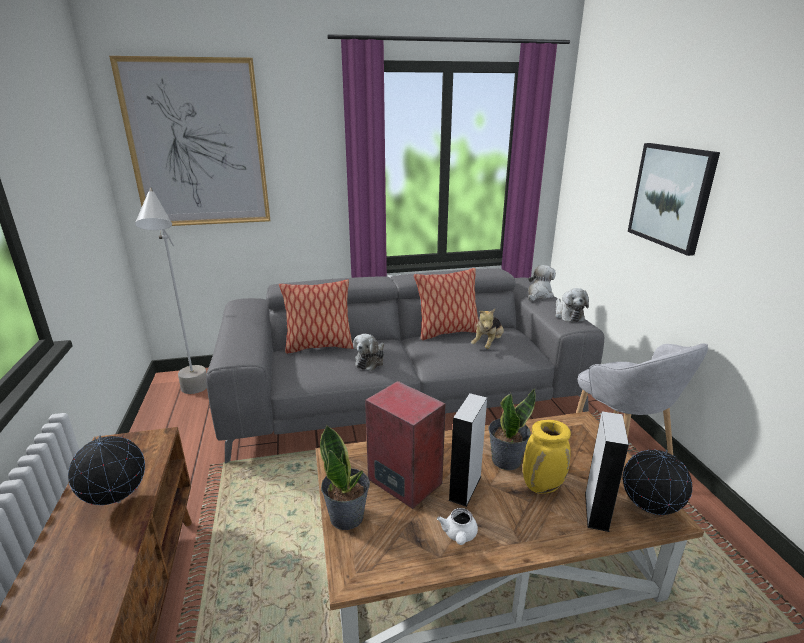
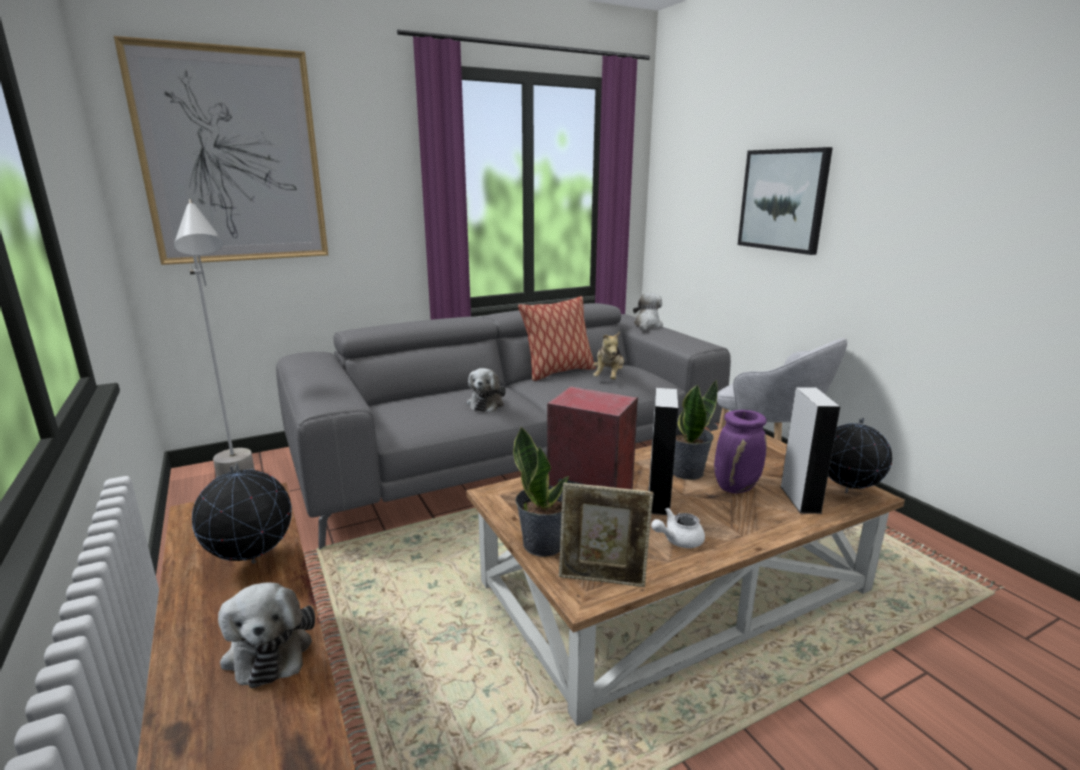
camera: 15 degrees left, 5 degrees down
(319, 346) = (415, 397): pillow -> none
(375, 563) = (602, 579): none -> picture frame
(459, 535) = (678, 540): white teapot -> white teapot turned 75 degrees clockwise
(542, 485) = (736, 487): yellow vase -> purple vase
(568, 315) = (688, 338): plush toy -> plush toy (268, 648)

